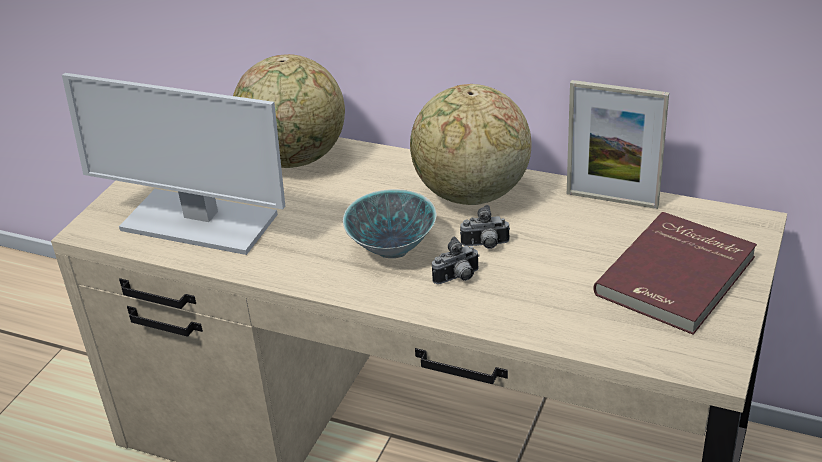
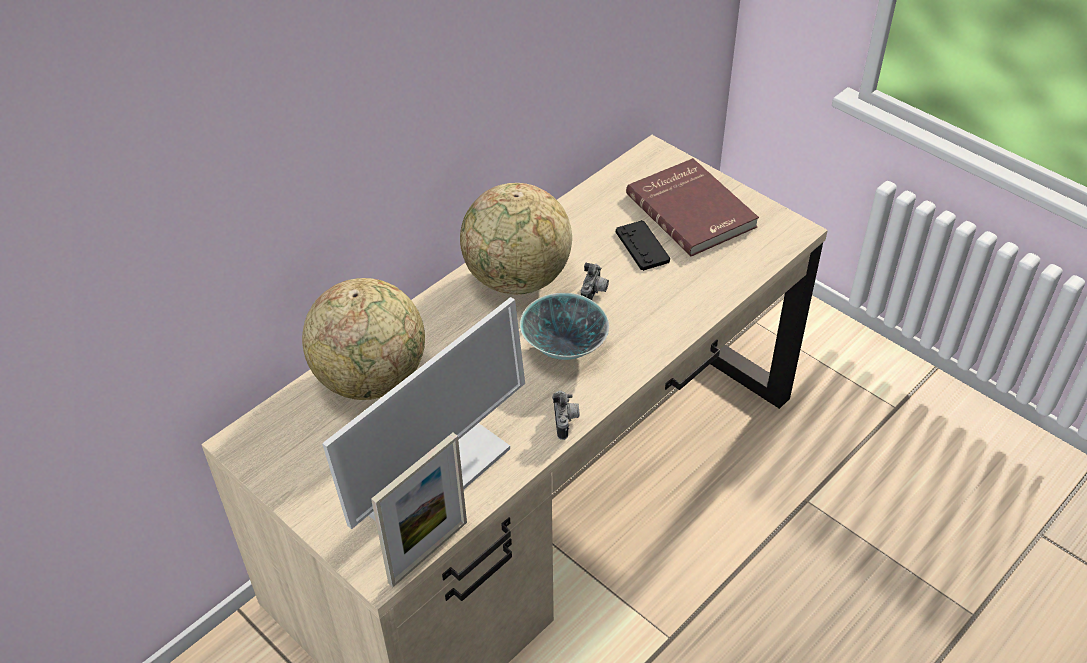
camera: 70 degrees left, 10 degrees up
(458, 278) = (628, 322): camera -> camera (566, 421)
(583, 257) = (642, 246): none -> black game controller
(612, 199) = (579, 206): picture frame -> picture frame (428, 552)

